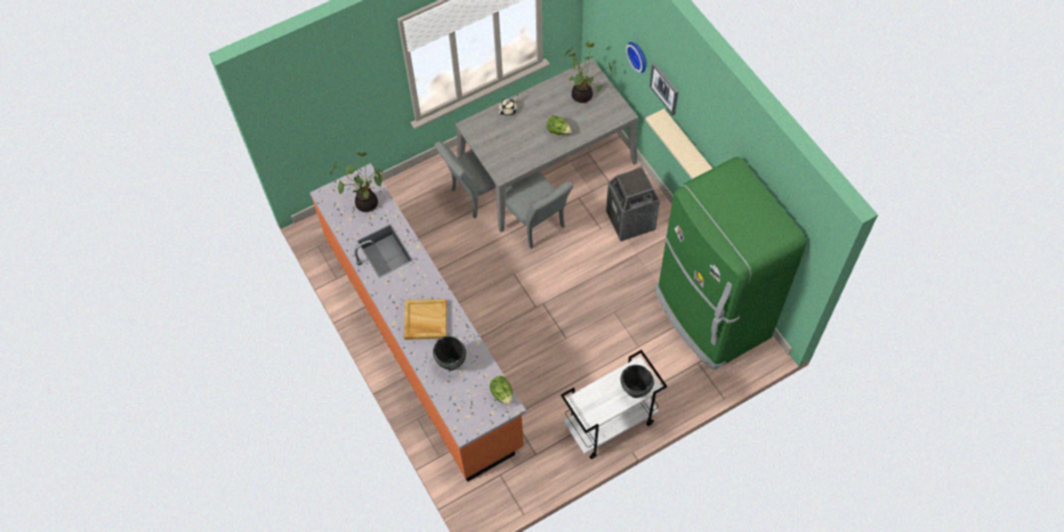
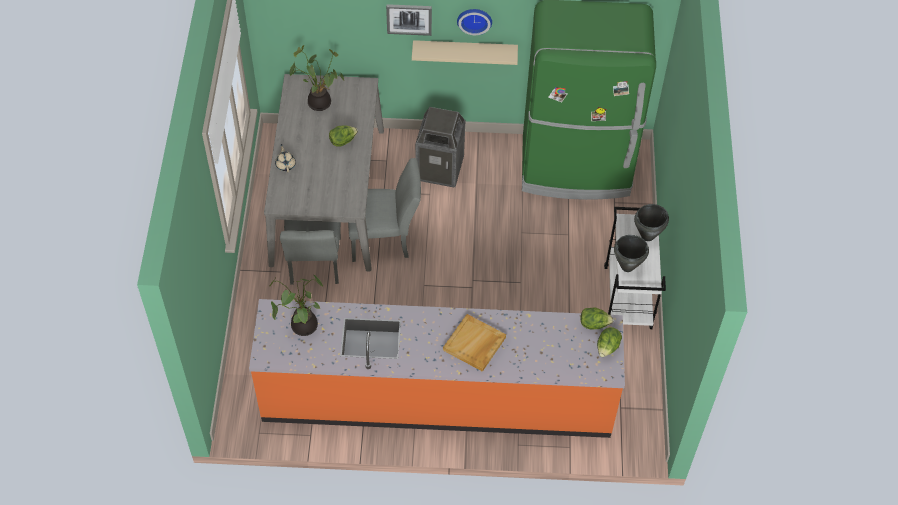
camera: 60 degrees left, 5 degrees down
(451, 364) = (536, 347): black cooking pot -> black cooking pot (627, 266)
(486, 415) = (607, 348): none -> lettuce
(639, 56) = (359, 16): wall clock -> wall clock (474, 19)

